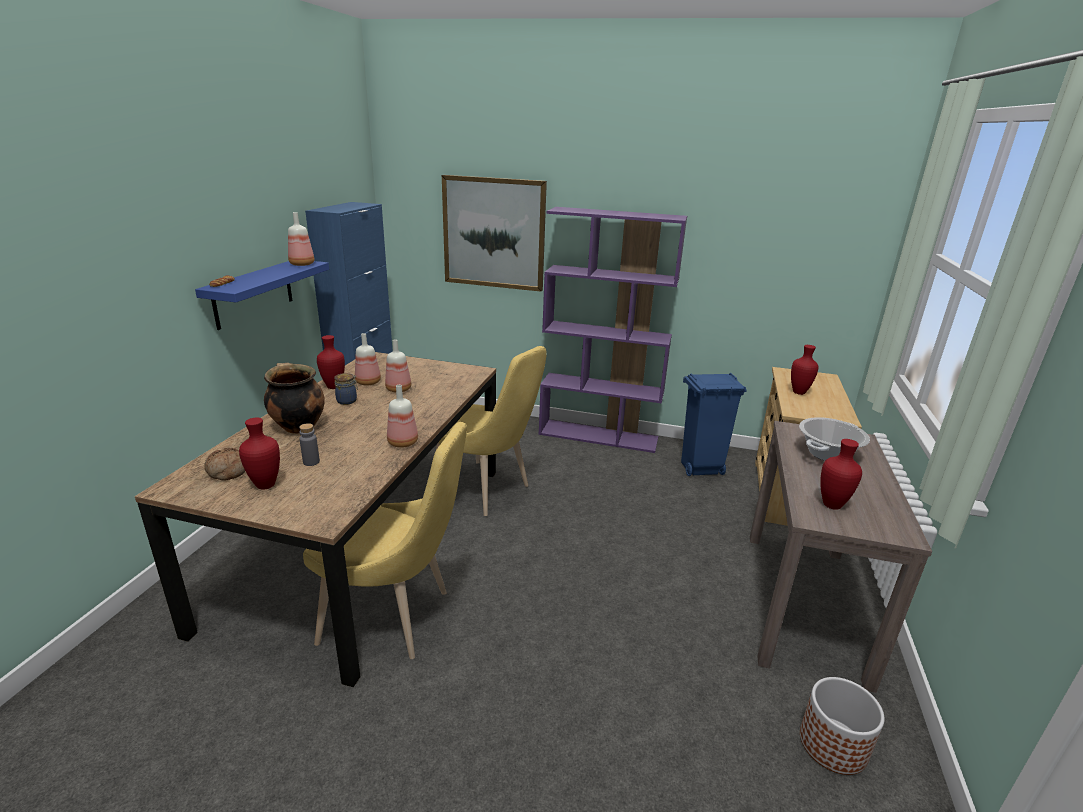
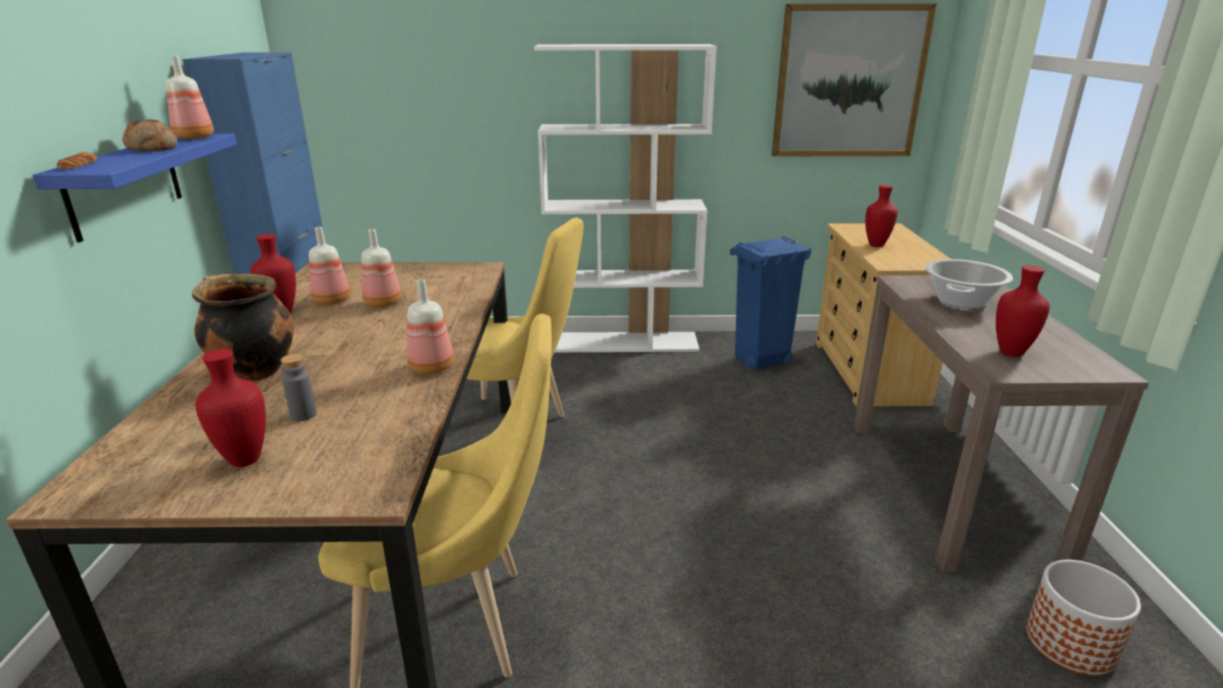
camera: 15 degrees left, 0 degrees up
(226, 471) = (164, 452): bread -> bread (151, 148)
(347, 401) = (314, 327): jar -> none
(494, 233) = (453, 89): picture -> picture (849, 82)
(599, 436) = (623, 342): purple bookcase -> white bookcase

